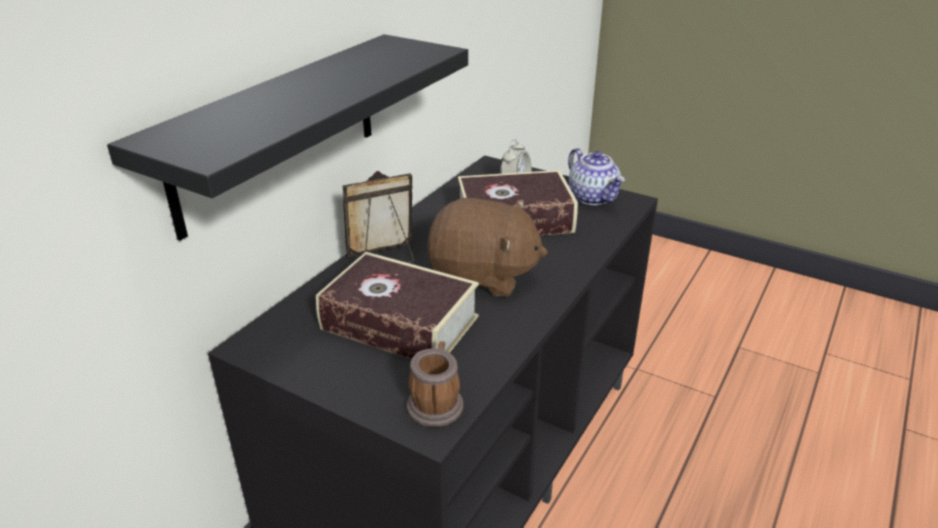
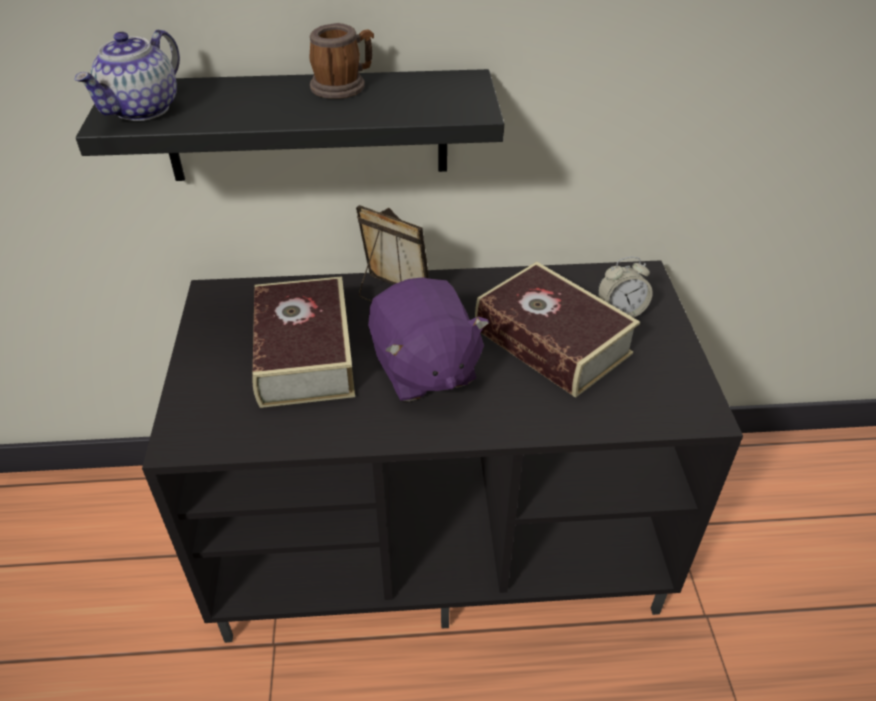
camera: 55 degrees right, 10 degrees up
(436, 402) = (213, 429): mug -> mug (344, 86)
(483, 276) = (423, 369): brown plush toy -> purple plush toy
(593, 197) = (672, 380): teapot -> teapot (142, 110)

